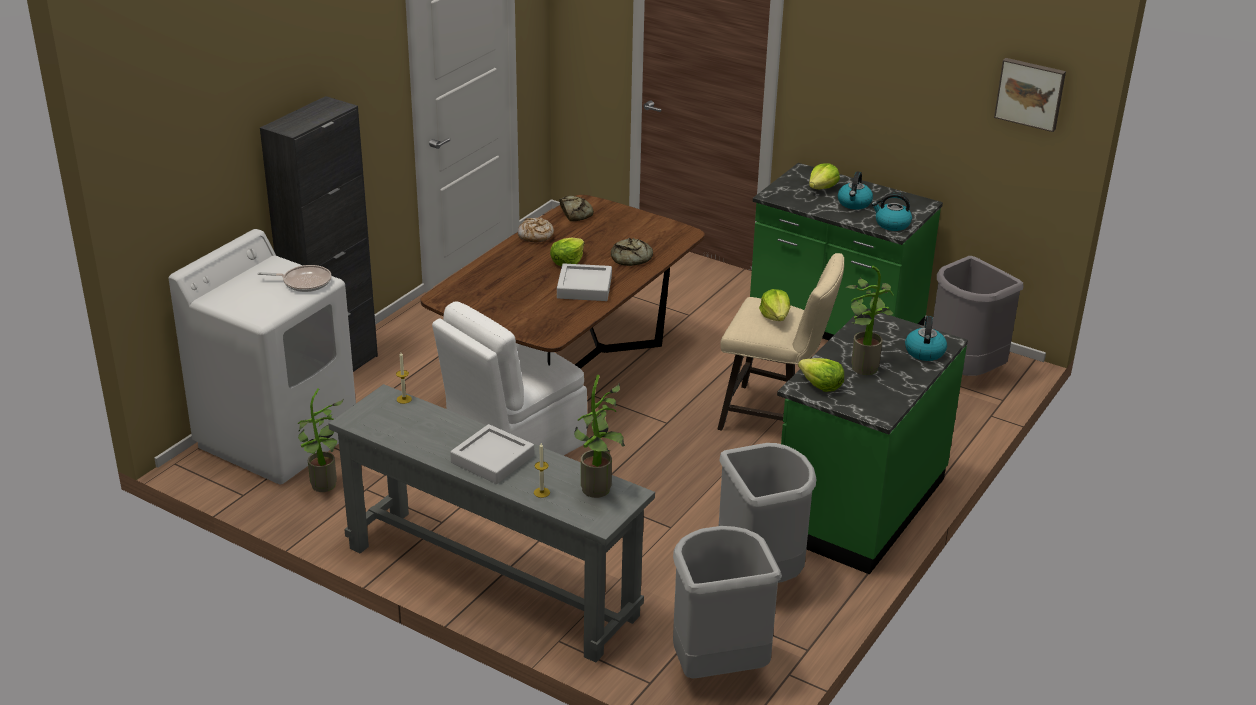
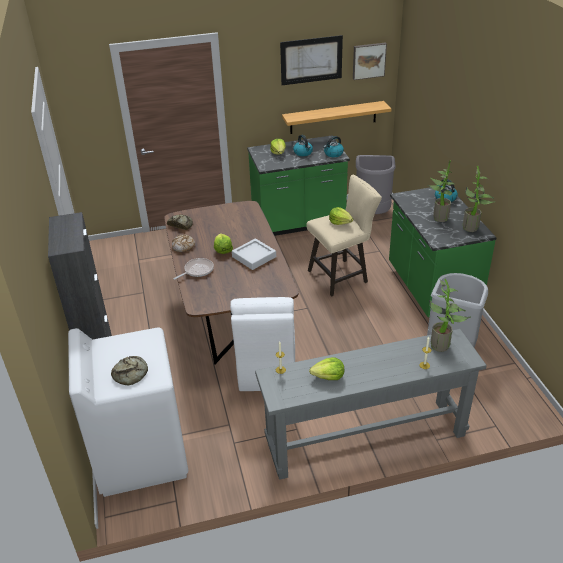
camera: 45 degrees left, 5 degrees up
(304, 282) = (142, 342): frying pan -> frying pan (197, 270)
(325, 487) = (212, 459): potted plant -> potted plant (472, 228)
(492, 459) = (376, 367): grey tray -> none
(631, 258) = (248, 230): bread -> bread (131, 374)
(717, 667) = (503, 397): grey trash can -> none
(821, 385) = (442, 235): lettuce -> lettuce (328, 377)
(927, 56) = (311, 60): none -> picture
(953, 171) = (333, 117): none -> shelf

